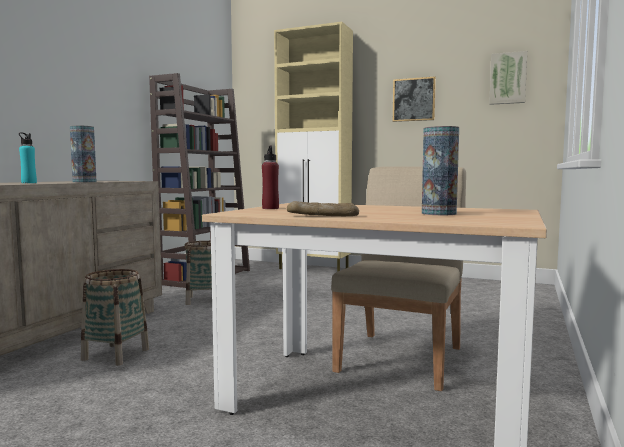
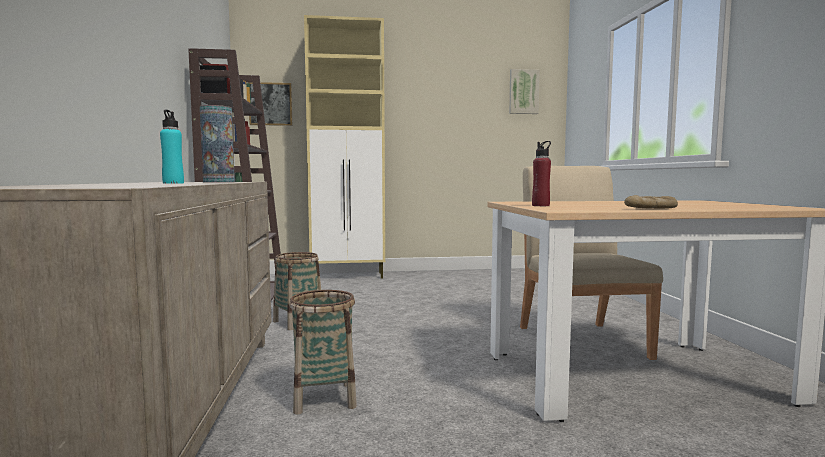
camera: 30 degrees left, 0 degrees up
(414, 99) = (443, 104): picture -> picture (270, 104)
(439, 213) = (694, 204): vase -> none

